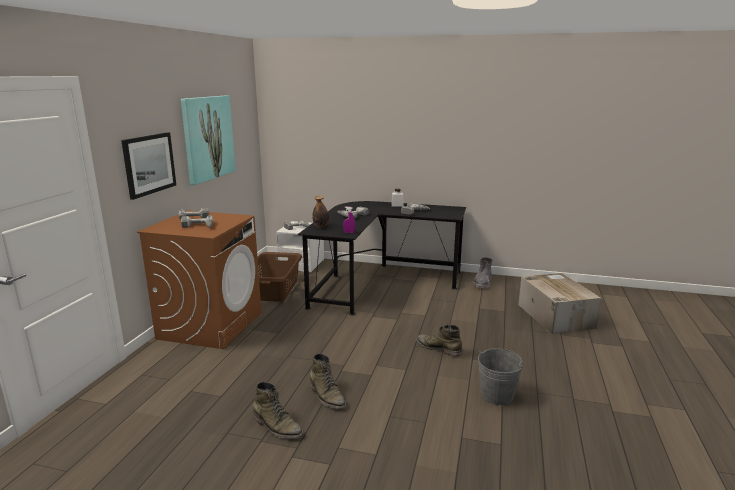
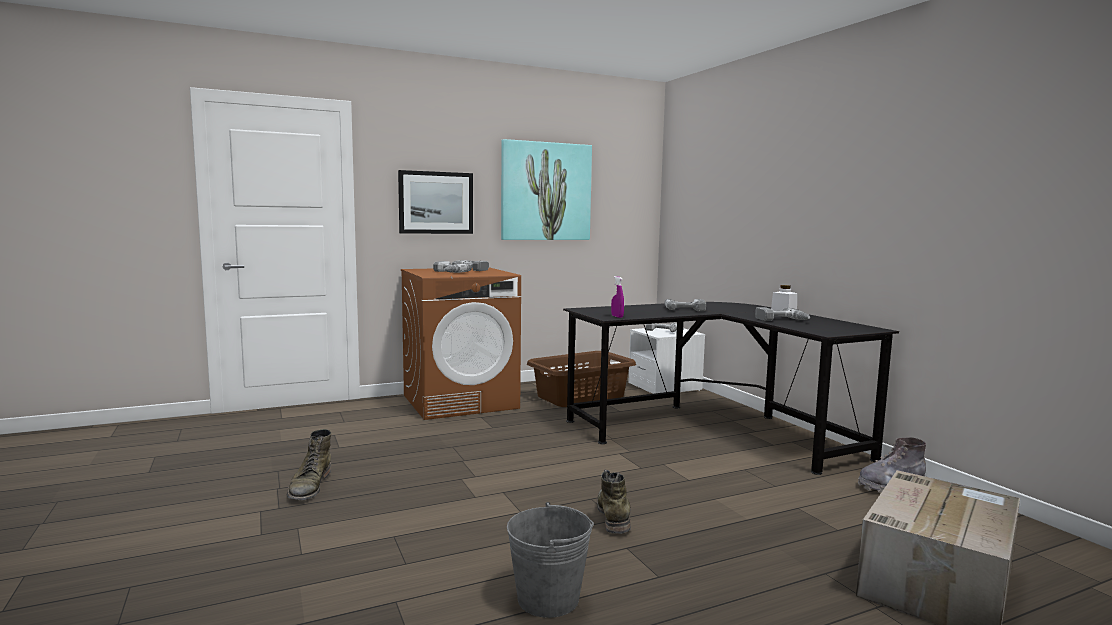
camera: 50 degrees right, 10 degrees down
(321, 227) = (607, 309): bottle -> none
(326, 396) = (396, 489): green boot -> none

